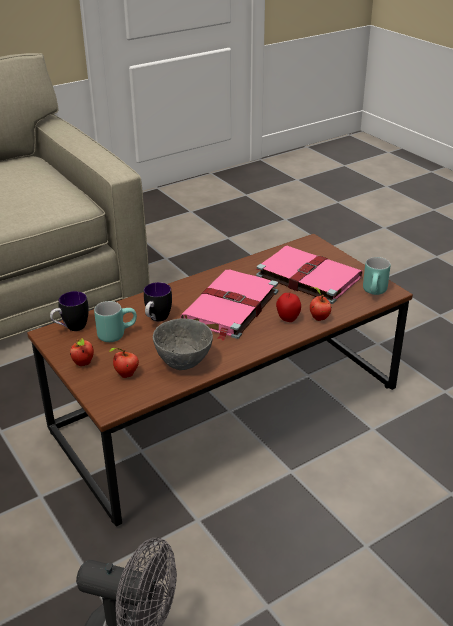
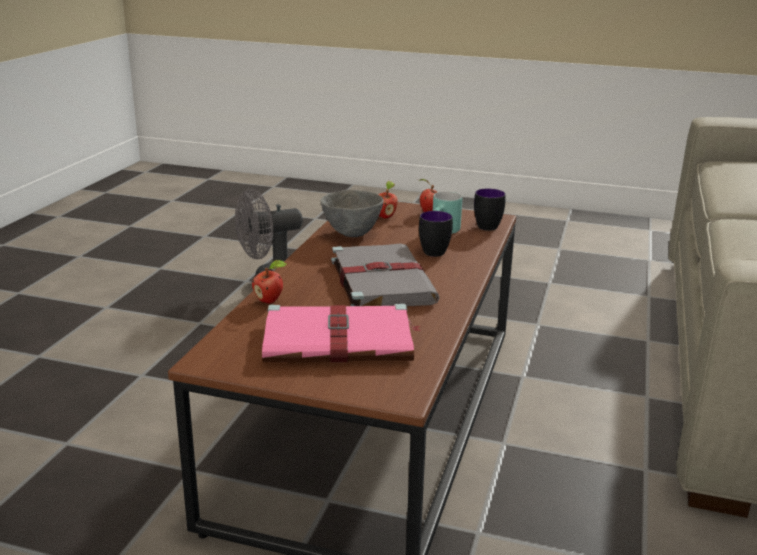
camera: 140 degrees right, 10 degrees down
(230, 307) = (381, 280): pink book -> grey book
(288, 319) = (303, 289): apple -> none
(376, 293) = (223, 352): turquoise mug -> none

